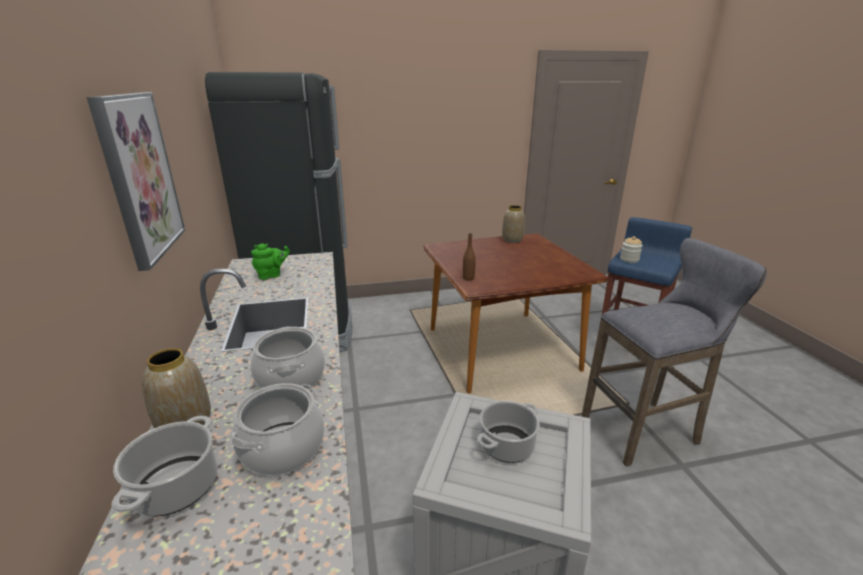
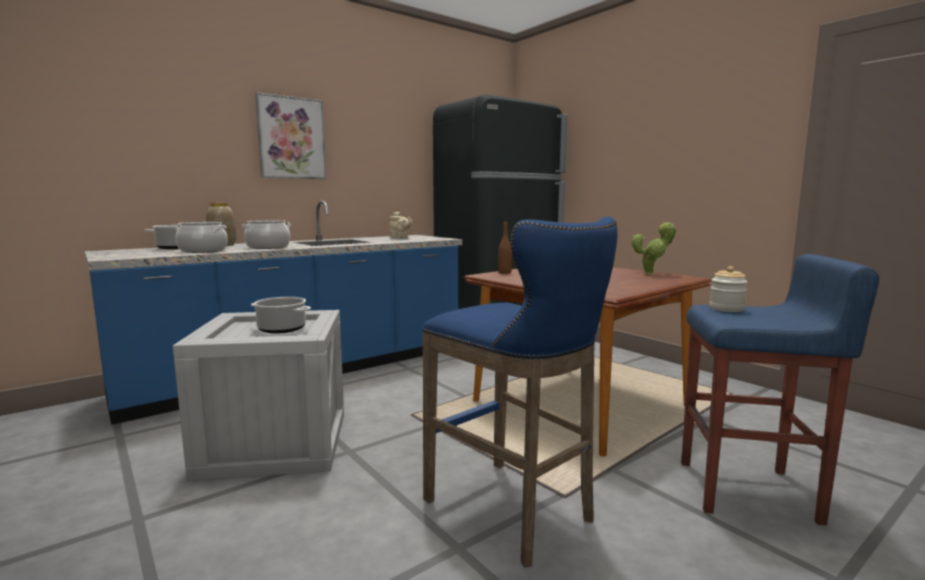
camera: 65 degrees right, 15 degrees down
(272, 275) = (400, 238): green teapot -> beige teapot
(512, 240) = (651, 274): vase -> potted plant
(644, 429) = (515, 512): grey stool -> blue stool

